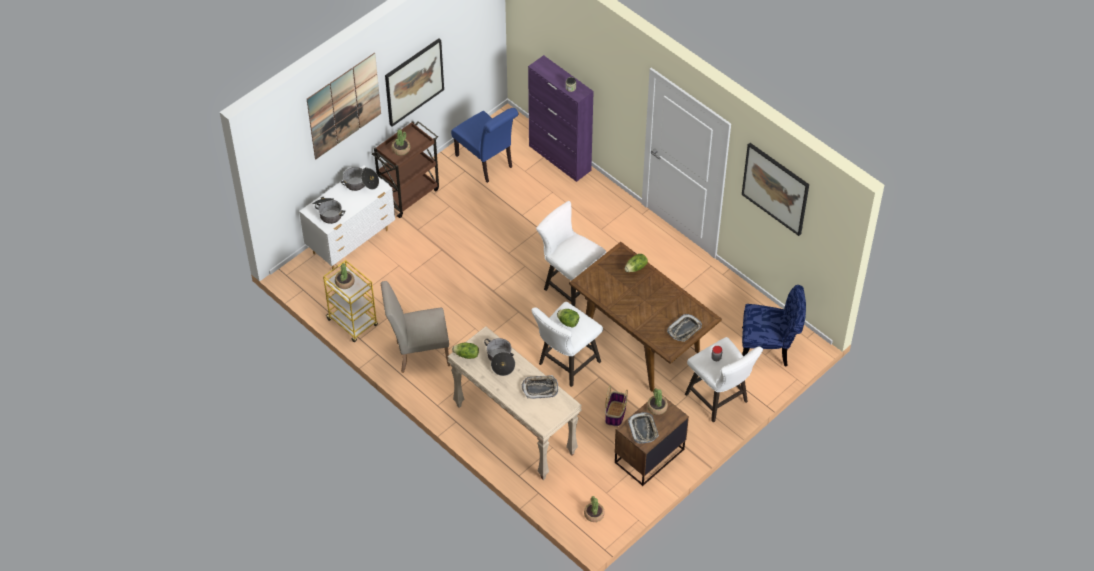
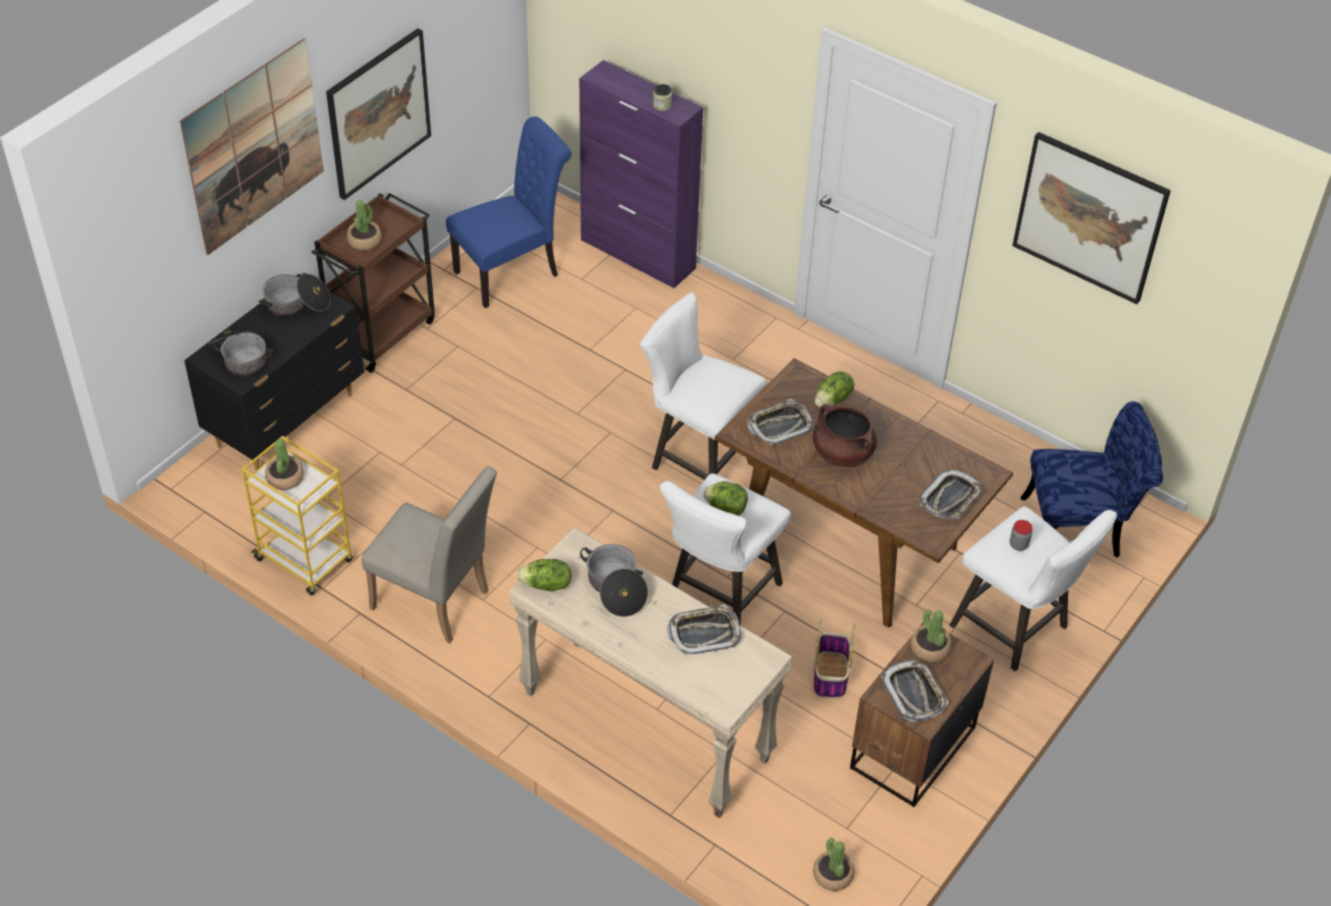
camera: 10 degrees left, 5 degrees down
(352, 242) = (288, 420): white dresser -> black dresser
(418, 353) = (437, 604): beige chair -> beige chair turned 135 degrees counterclockwise
(486, 163) = (512, 272): blue chair -> blue chair turned 75 degrees counterclockwise
(604, 280) = (780, 425): none -> tray
(633, 299) = (842, 453): none -> brown cooking pot

